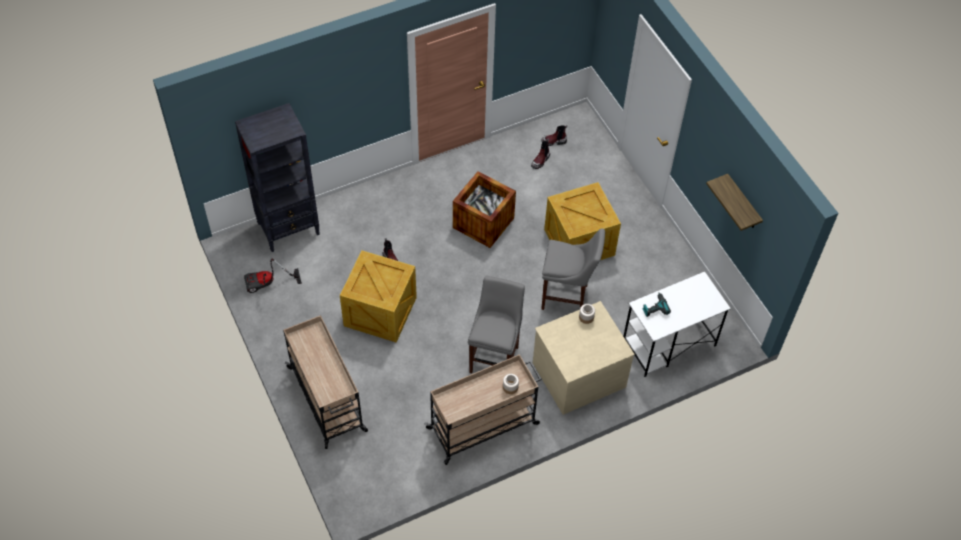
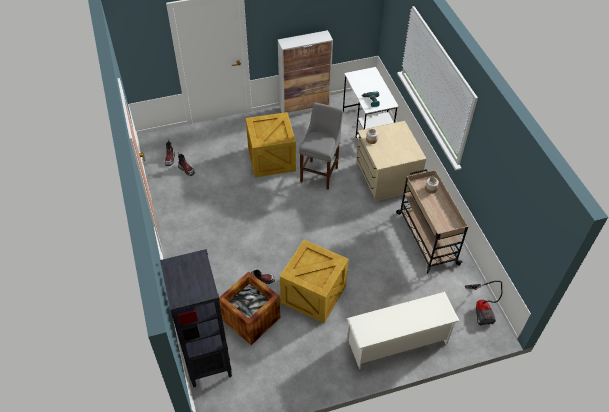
camera: 80 degrees left, 5 degrees down
(268, 284) = (268, 382): vacuum cleaner -> vacuum cleaner (482, 309)
(327, 400) = (397, 342): beige cart -> white shoe rack
(483, 223) = (238, 213): crate -> crate (251, 318)
(495, 357) = (367, 223): grey stool -> none
(687, 266) = (305, 107): none -> cabinet
(743, 203) = (328, 15): shelf -> none

